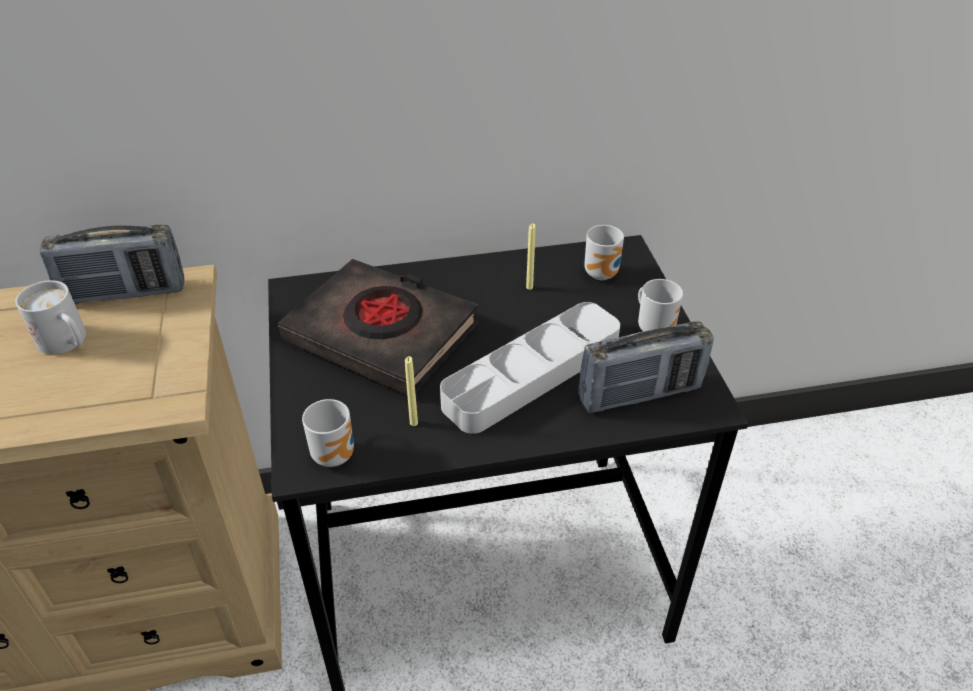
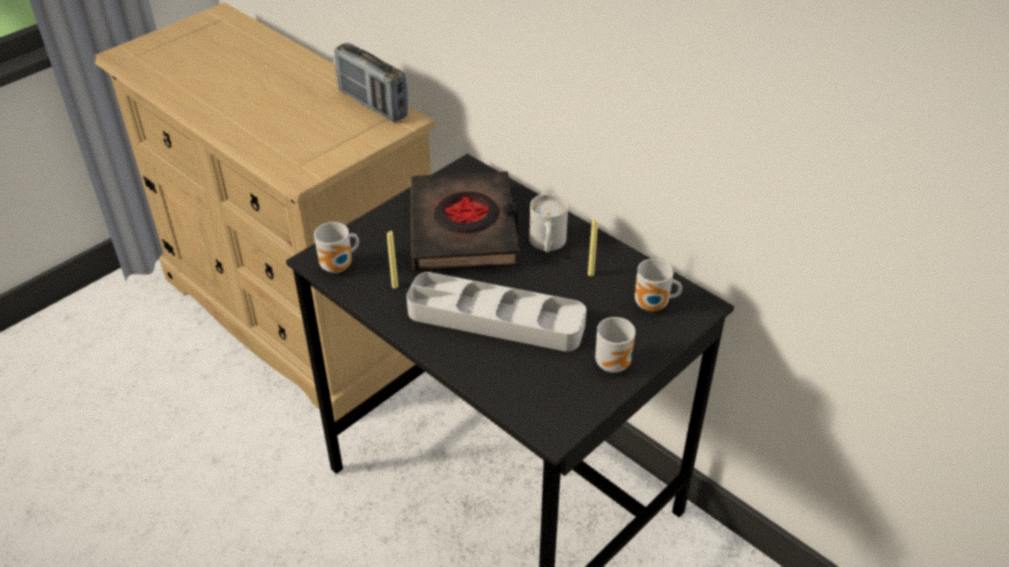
camera: 55 degrees right, 0 degrees up
(68, 343) = (313, 112): white mug -> white mug (547, 245)
(640, 394) = (528, 385): radio -> none

